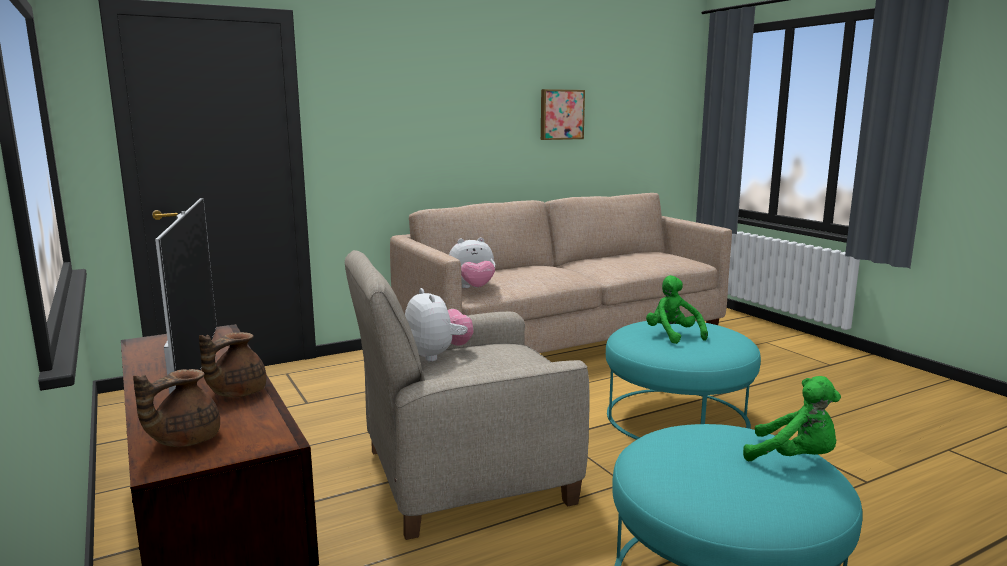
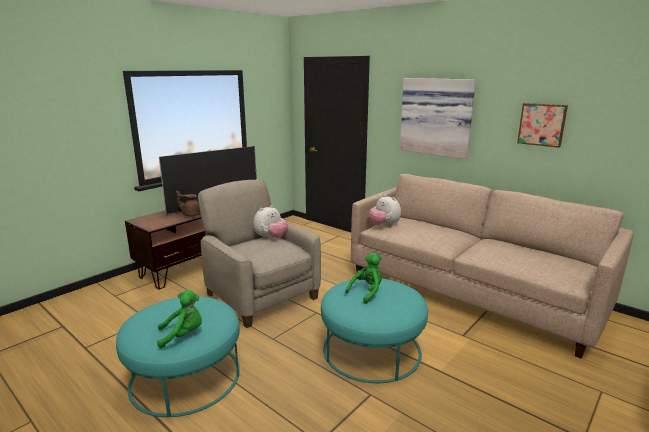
camera: 70 degrees right, 5 degrees up
(184, 440) = (153, 218): brown teapot -> none
(433, 115) = (436, 117): none -> picture
(794, 458) = (183, 335): green plush toy -> green plush toy turned 120 degrees counterclockwise

